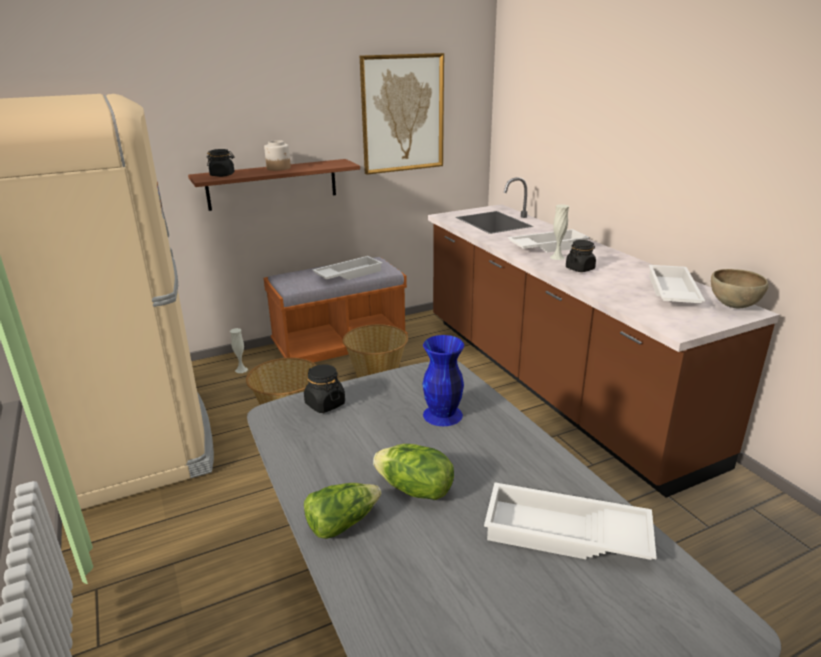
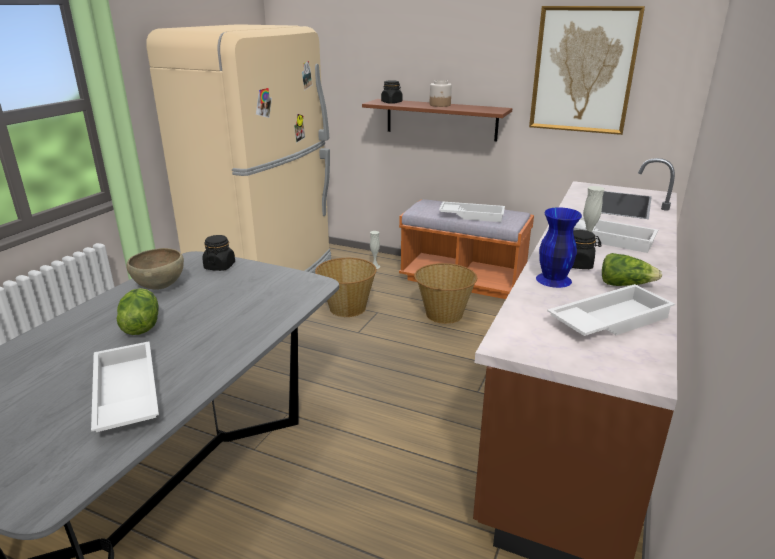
camera: 50 degrees right, 0 degrees up
(342, 523) = (89, 317): lettuce -> lettuce (625, 285)
(442, 415) = (247, 304): blue vase -> blue vase (553, 279)
(732, 306) = (638, 363): brown bowl -> brown bowl (160, 287)

